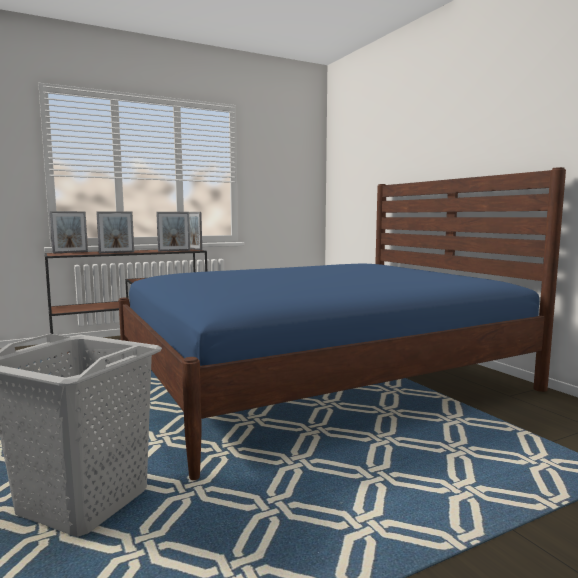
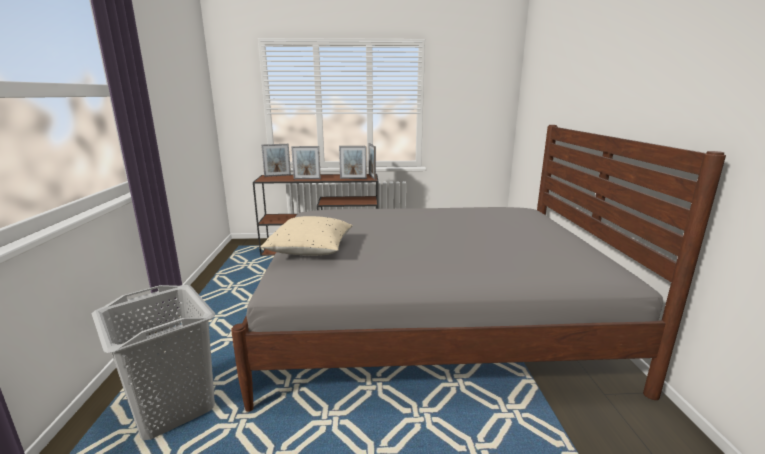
camera: 25 degrees right, 10 degrees up
(216, 290) = (310, 250): none -> beige pillow
(320, 379) = (430, 322): blue bed -> grey bed

